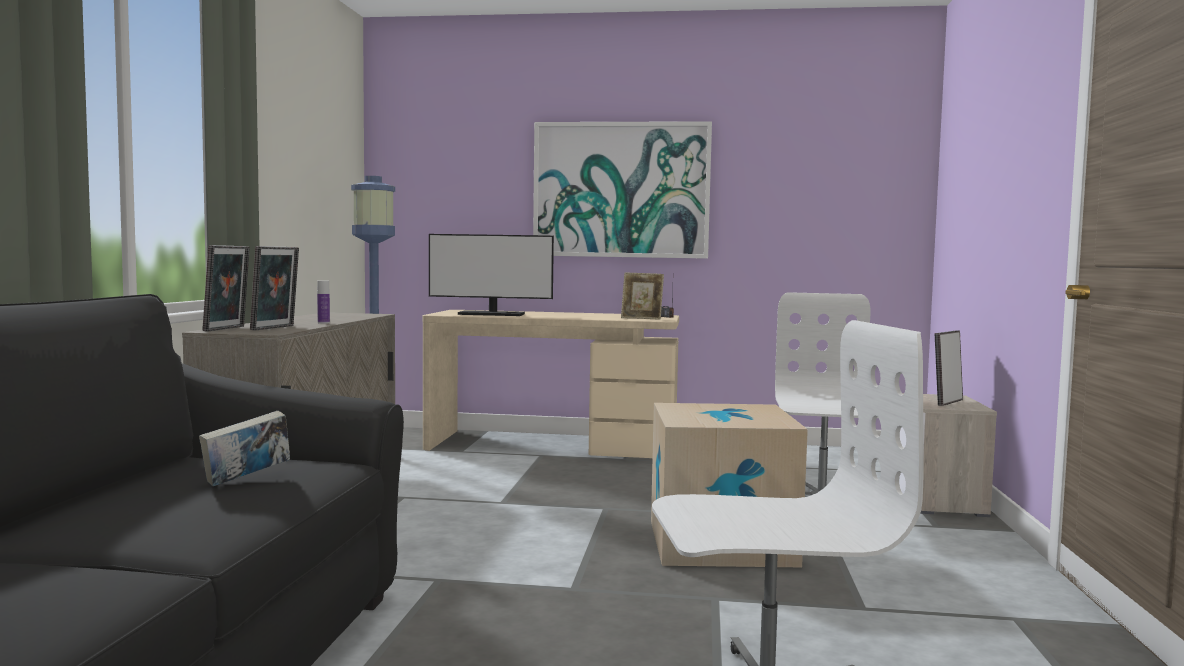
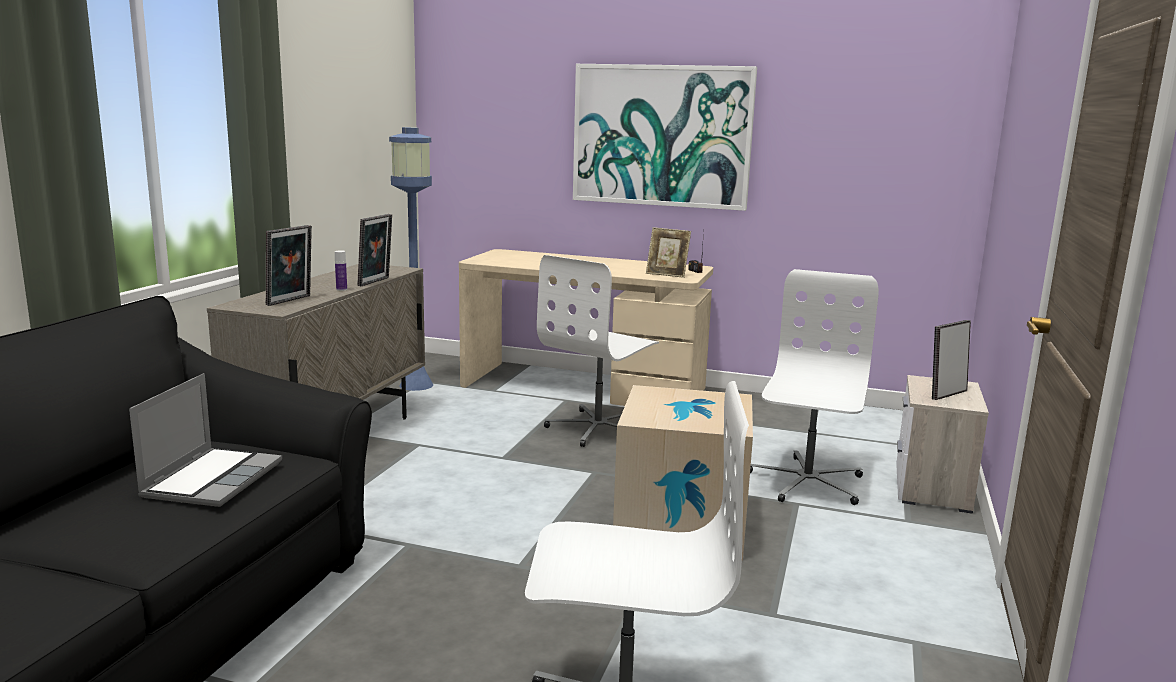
camera: 10 degrees right, 10 degrees up
(227, 329) = (249, 301): picture frame -> picture frame (376, 282)
(247, 480) = (212, 479): book -> laptop
(491, 314) = (525, 262): monitor -> none
(588, 475) = (598, 428): none -> white office chair

